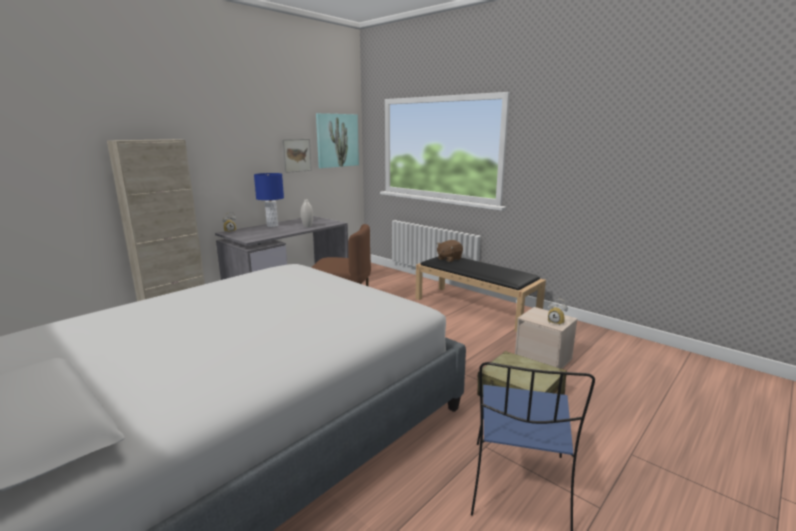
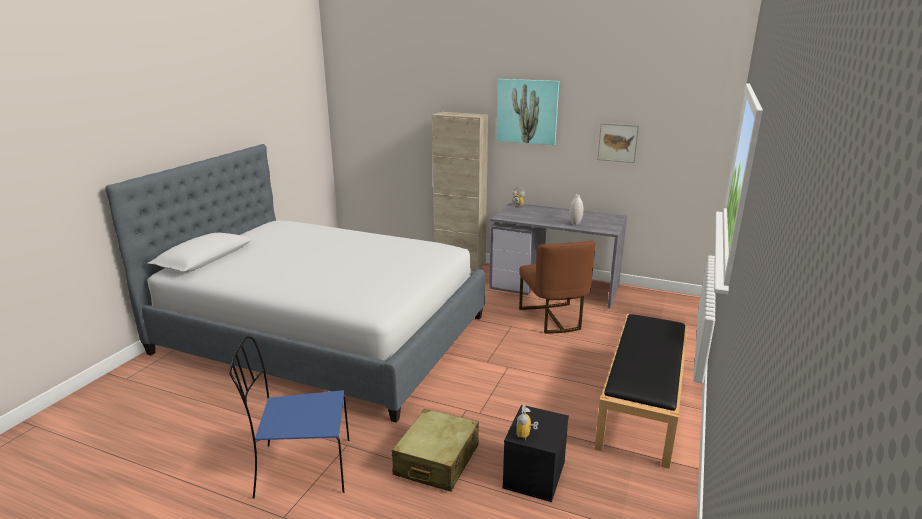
camera: 70 degrees right, 5 degrees up
(272, 226) = (558, 212): blue table lamp -> none
(337, 140) = (686, 131): picture -> picture (527, 111)
(449, 259) = (658, 327): brown plush toy -> none
(544, 358) = (535, 475): beige storage box -> black storage box

